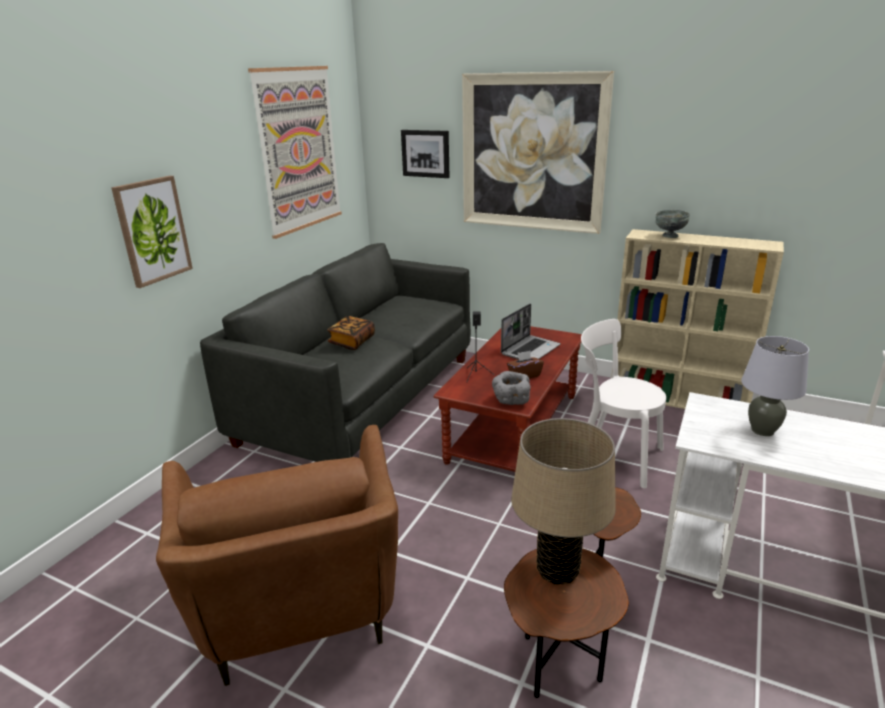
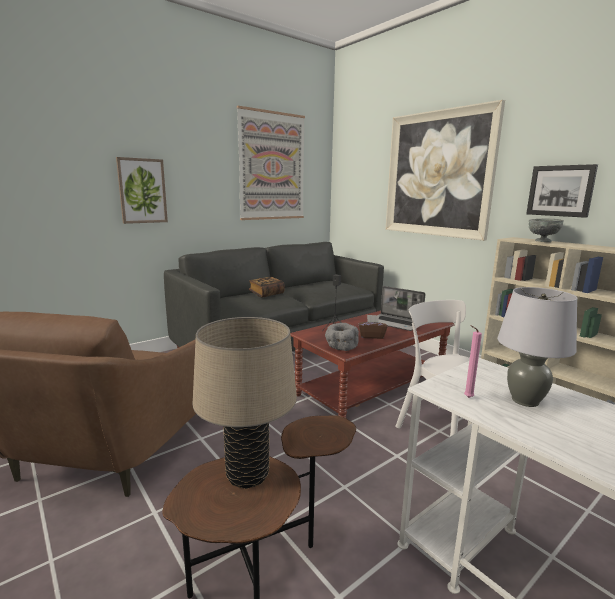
camera: 25 degrees right, 10 degrees down
(426, 153) = (367, 179): picture -> picture (560, 191)
(530, 350) = (396, 323): laptop -> laptop turned 60 degrees clockwise
(724, 441) = (466, 397): none -> pink candle

